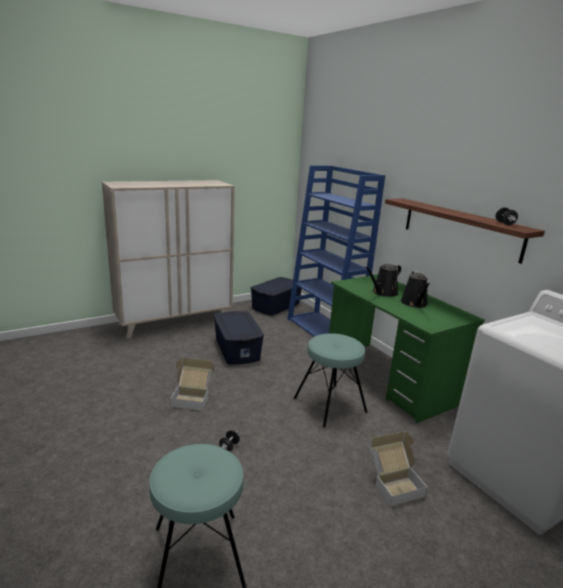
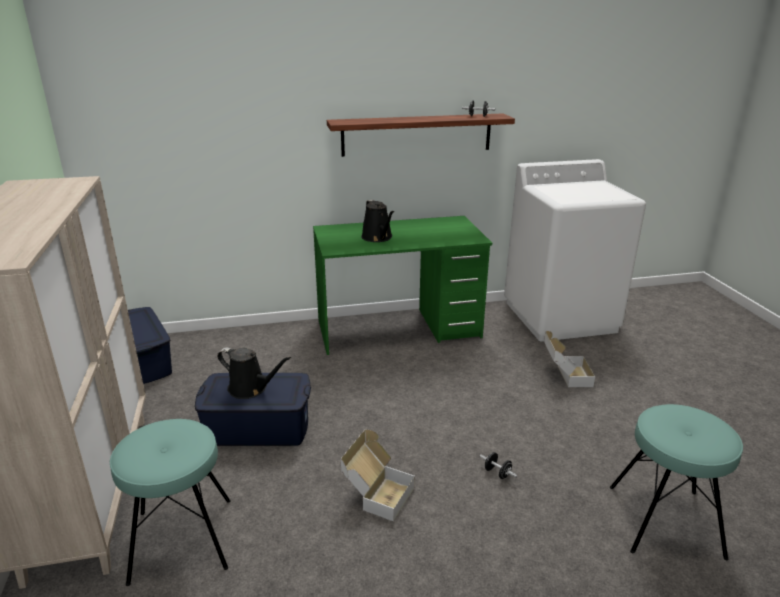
camera: 70 degrees left, 5 degrees up
(324, 330) = (258, 340): blue bookcase -> none
(330, 405) = (435, 380): turquoise stool -> turquoise stool (182, 539)
(414, 303) = (416, 231): black watering can -> black watering can (250, 388)

